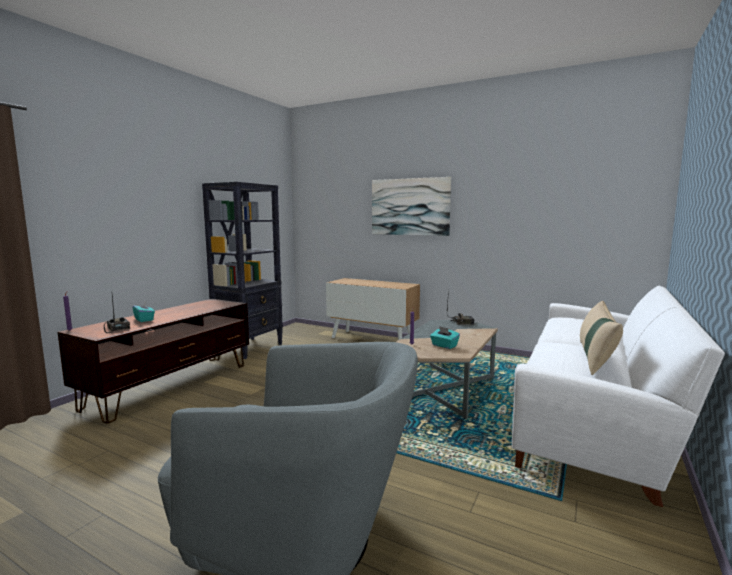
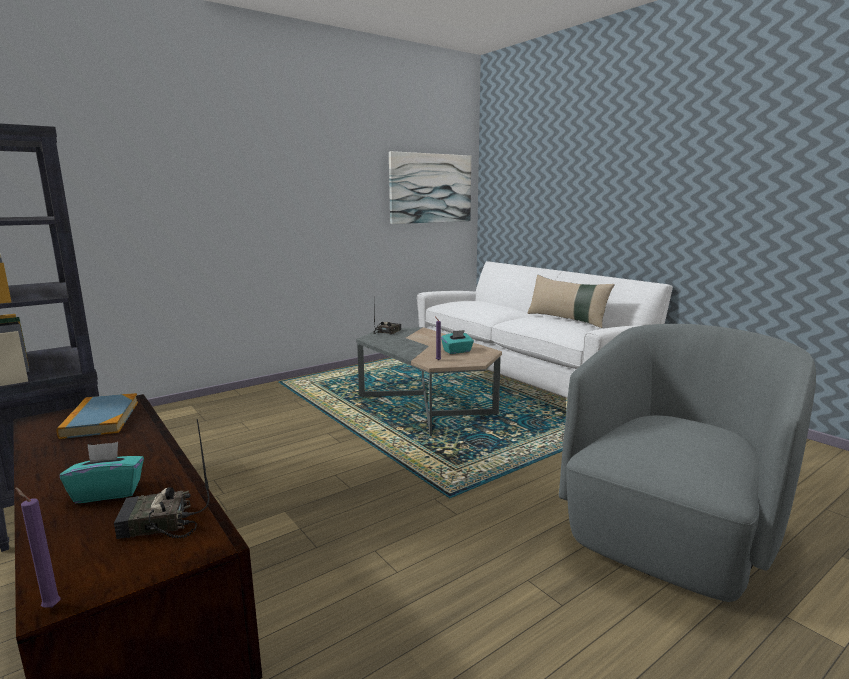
camera: 65 degrees left, 5 degrees up
(214, 305) = (101, 419): none -> book
(372, 339) = (216, 403): cabinet -> none
(410, 207) = (234, 190): picture -> picture (430, 188)

